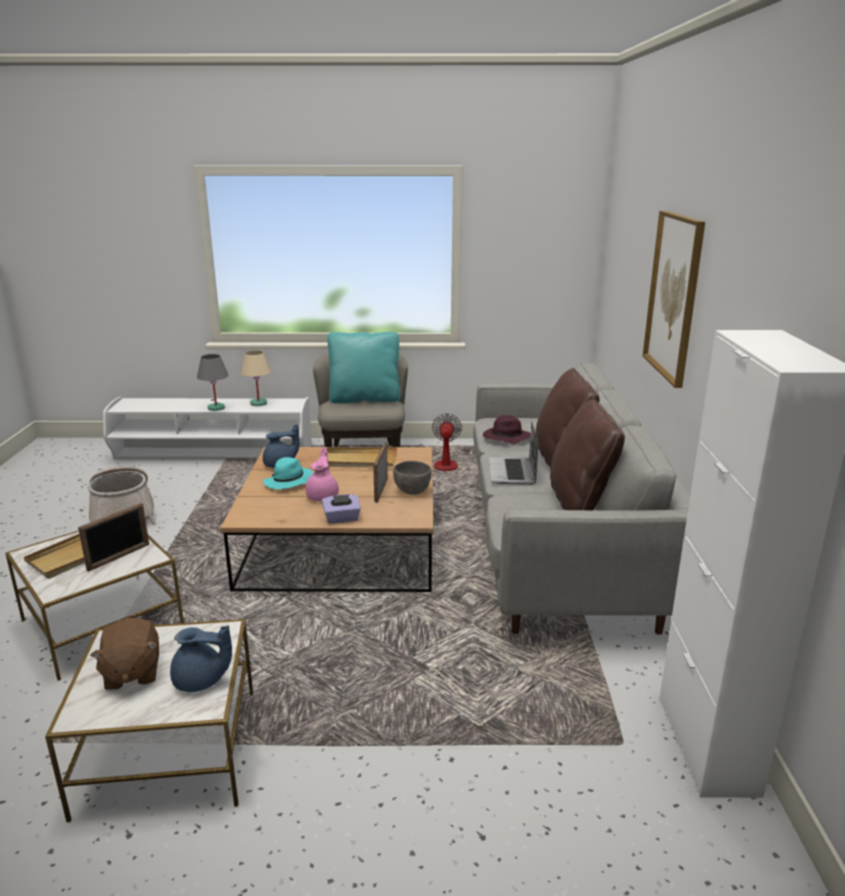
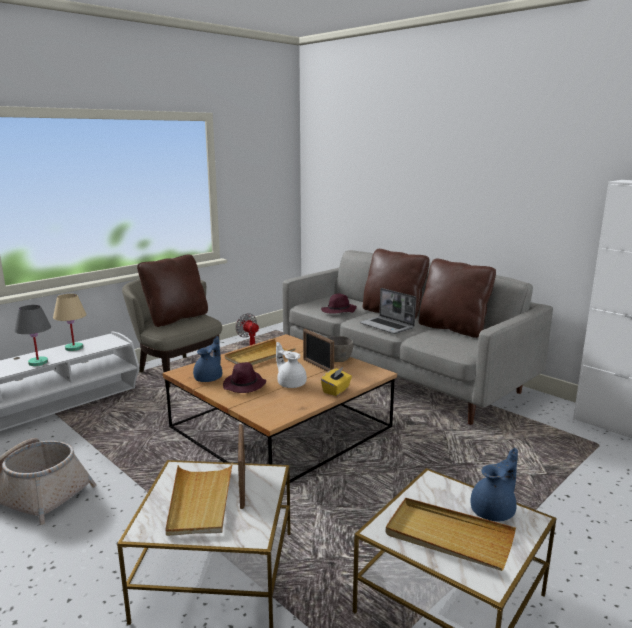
camera: 45 degrees left, 5 degrees down
(131, 673) = (448, 537): brown plush toy -> beige tray
(288, 482) = (244, 385): turquoise hat -> purple hat
(323, 496) = (291, 383): pink teapot -> white teapot
(342, 518) = (336, 390): purple tissue box -> yellow tissue box
(364, 399) = (176, 318): turquoise pillow -> brown pillow
(674, 296) = (445, 188): picture -> none

